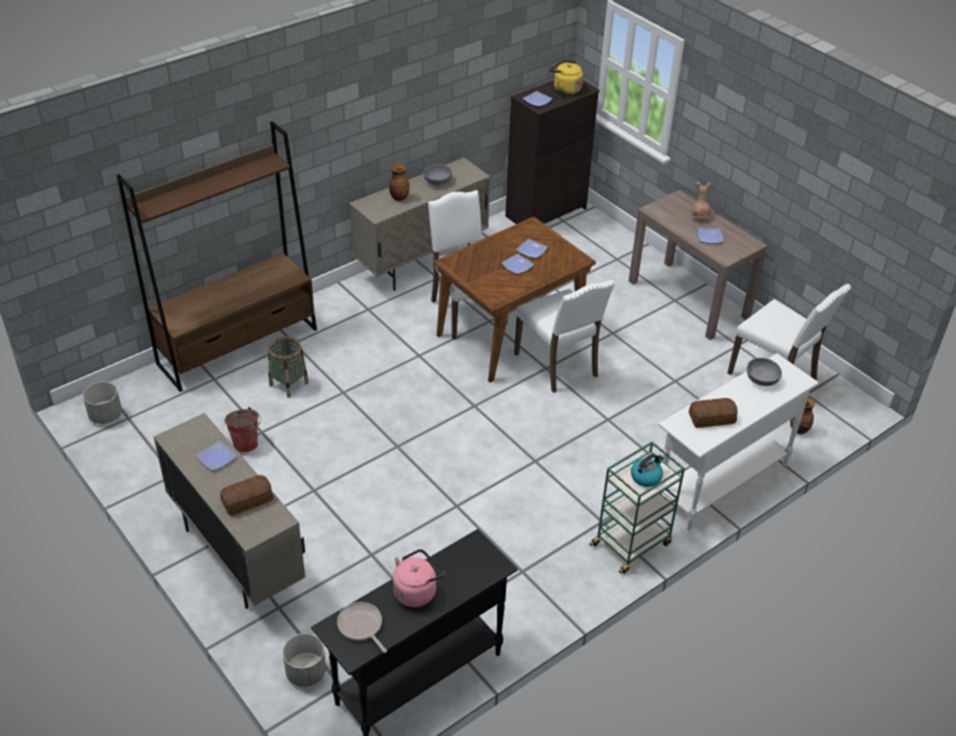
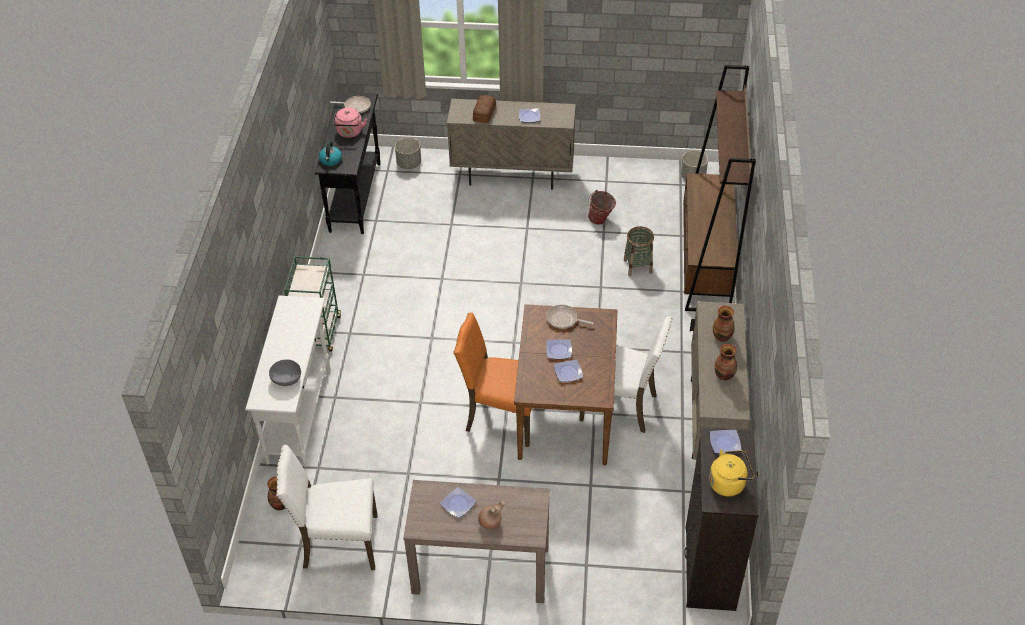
camera: 135 degrees right, 5 degrees up
(437, 181) = (724, 375): grey bowl -> vase
(482, 280) = (564, 319): none -> frying pan
(558, 365) = (501, 417): white chair -> orange chair
(646, 477) = (307, 282): kettle -> kettle (331, 160)
(712, 418) = (293, 325): bread -> none

